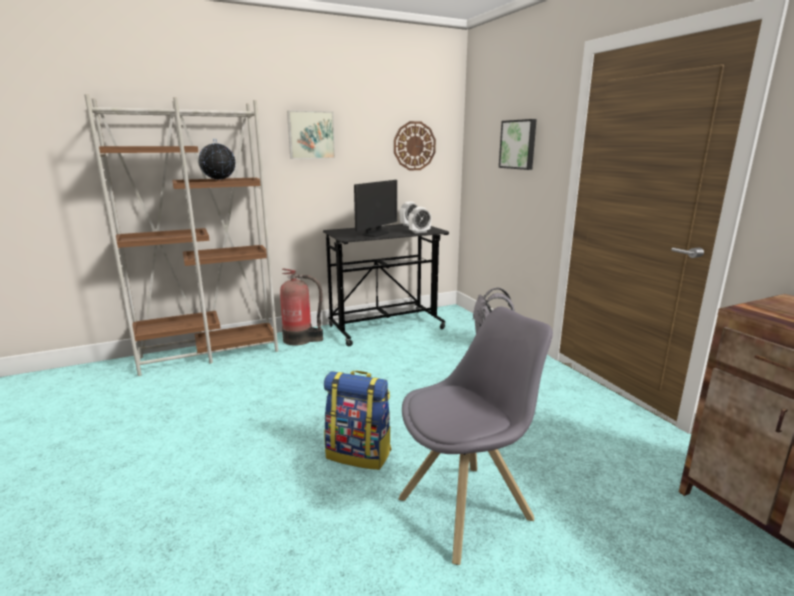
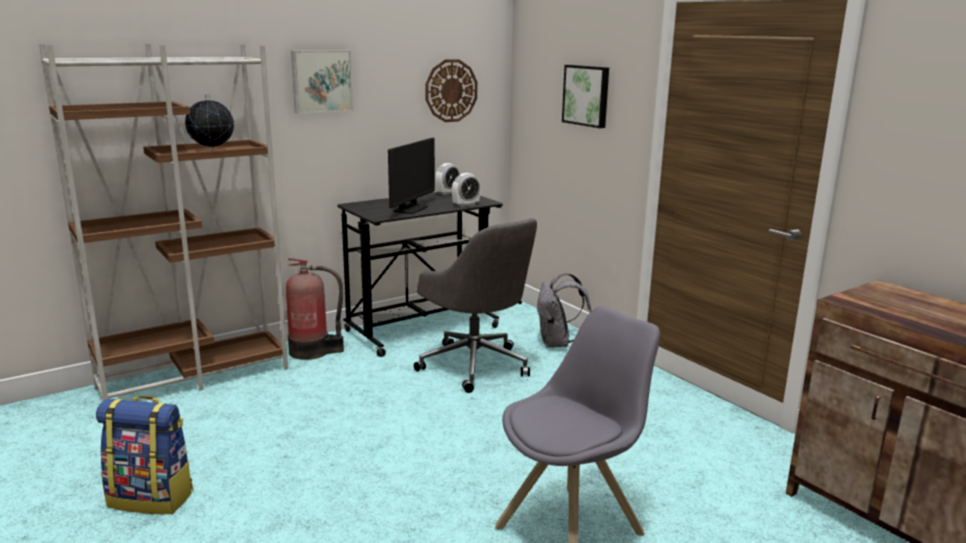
camera: 10 degrees left, 0 degrees up
(359, 454) = (436, 485): backpack -> backpack (152, 498)
(419, 357) = (475, 366): none -> grey office chair

